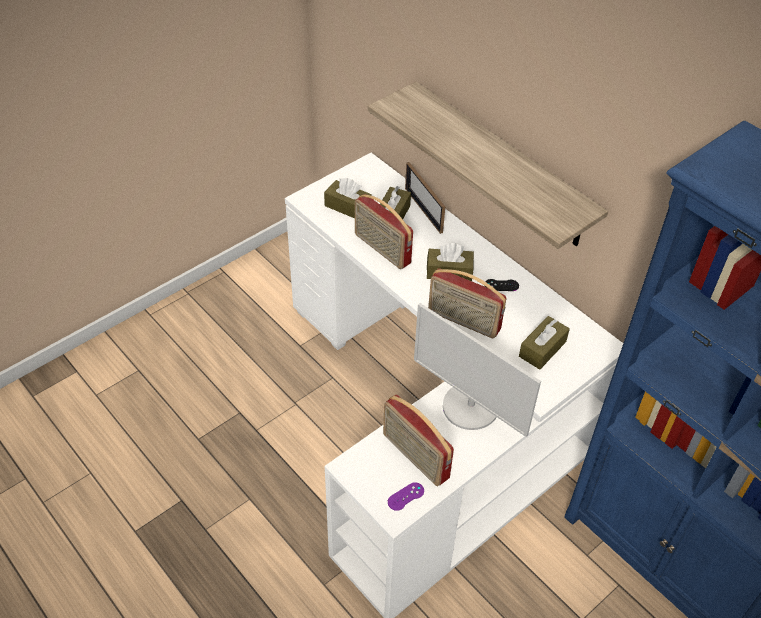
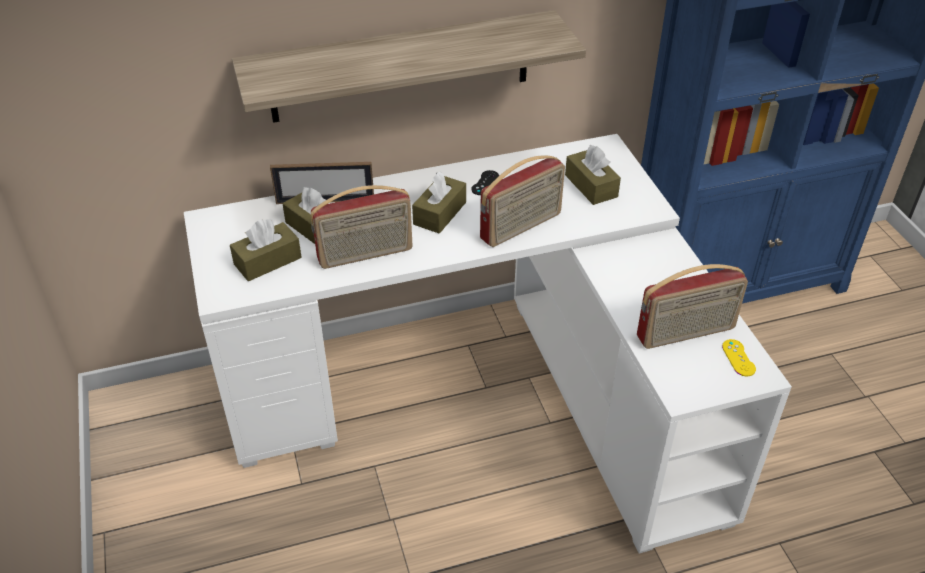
camera: 65 degrees left, 5 degrees down
(406, 496) = (738, 358): purple game controller -> yellow game controller
(470, 407) = (634, 269): monitor -> none

